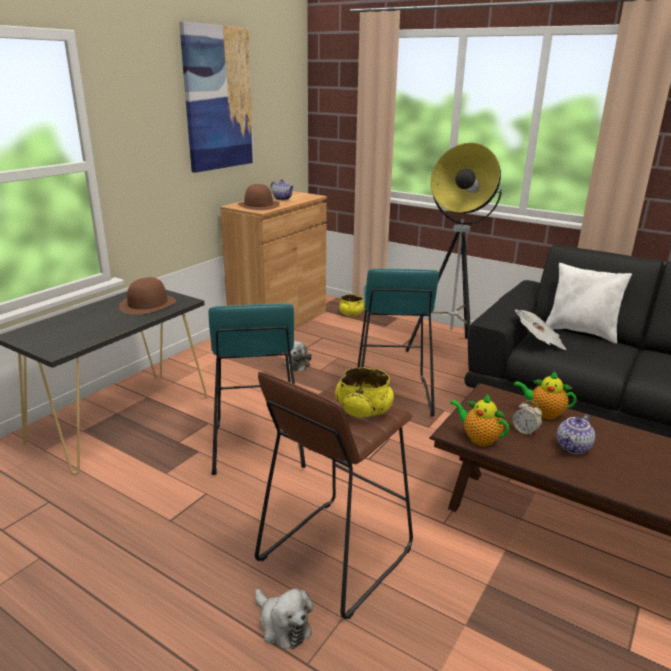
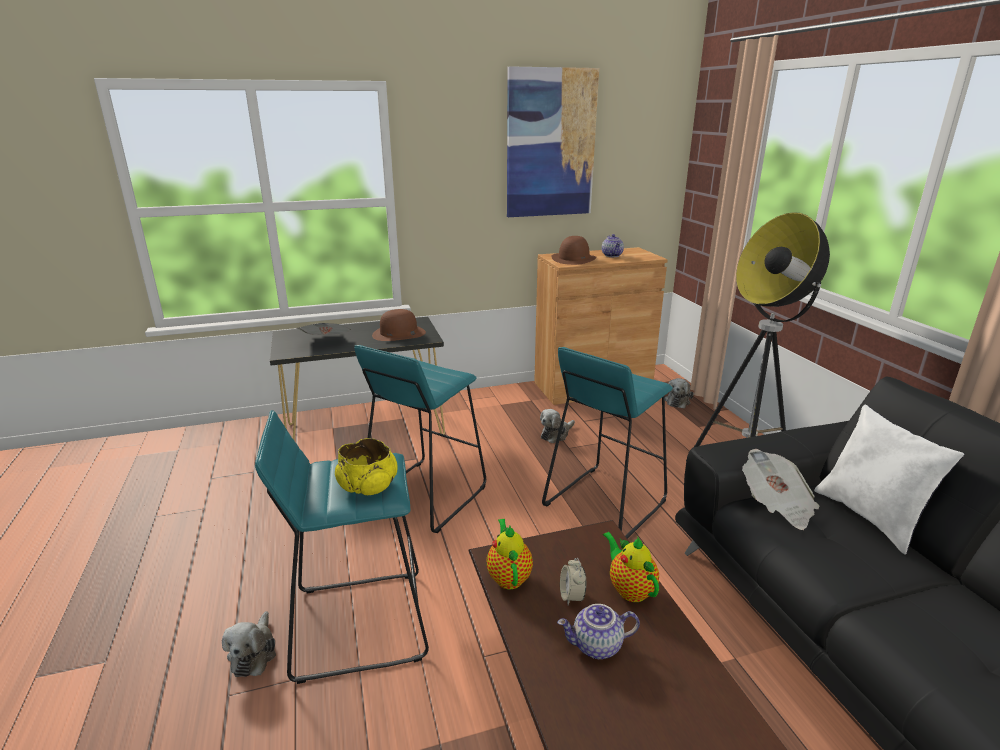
camera: 40 degrees right, 0 degrees up
(86, 330) = (327, 343): none -> newspaper
(334, 554) = (358, 622): brown stool -> turquoise stool
(351, 314) = (677, 401): yellow bowl -> plush toy

